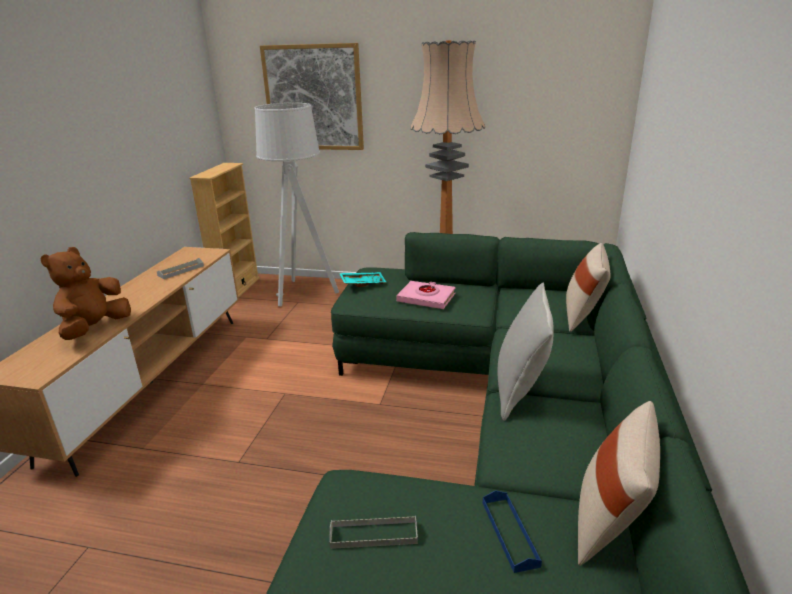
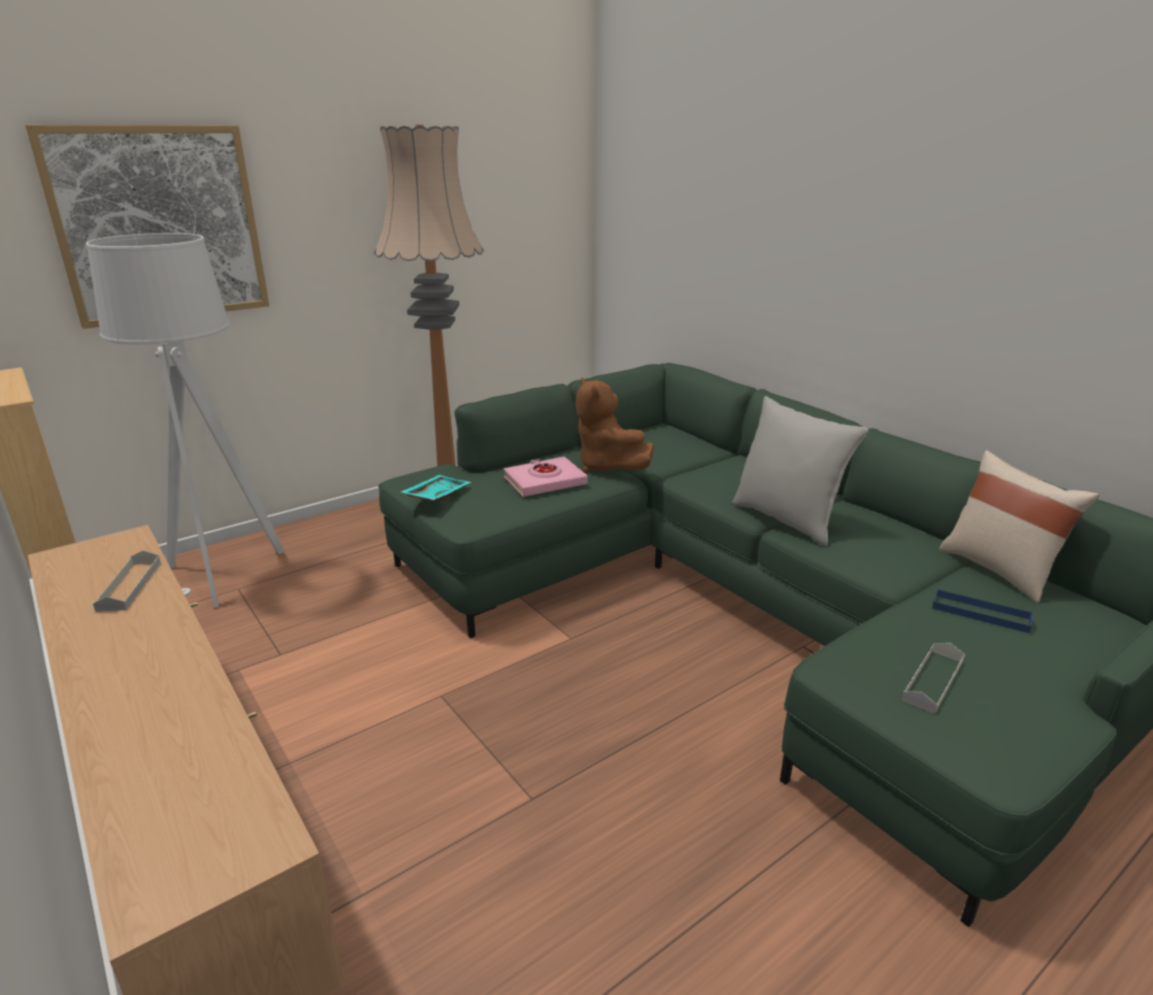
camera: 50 degrees left, 0 degrees up
(95, 328) = (185, 730): brown plush toy -> brown plush toy (607, 467)
(583, 316) = (706, 442): beige pillow -> none

